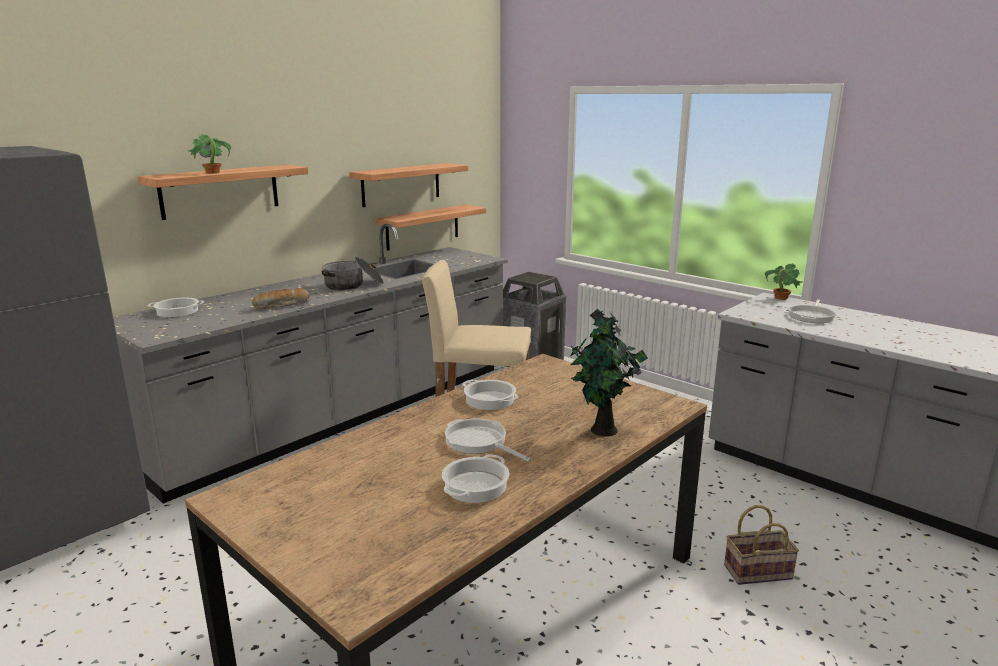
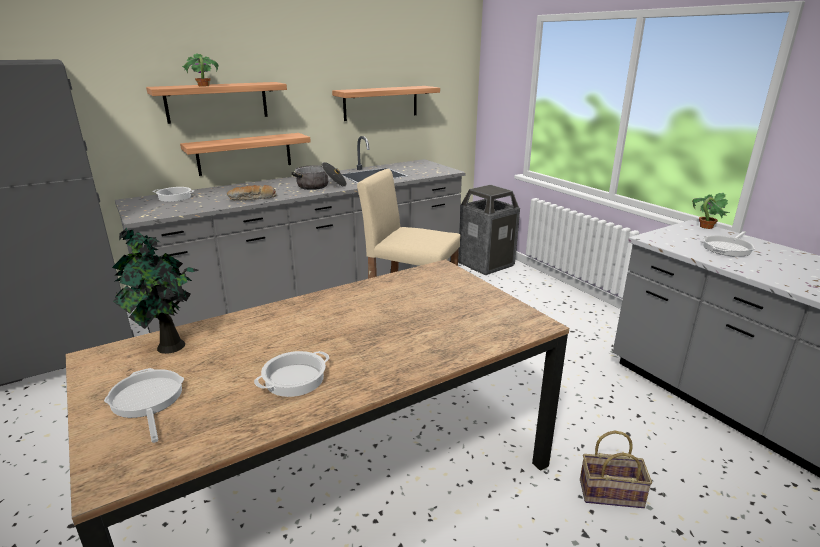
camera: 15 degrees right, 5 degrees up
(423, 227) = (400, 140): shelf -> shelf (244, 154)
(479, 442) = (329, 337): frying pan -> frying pan (147, 401)
(490, 400) = (368, 297): cooking pot -> none
(603, 431) = (448, 341): potted plant -> potted plant (168, 347)

